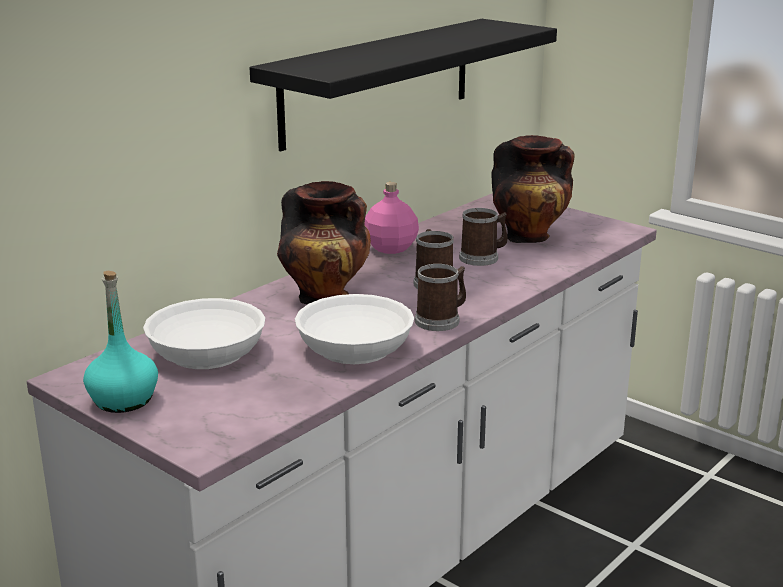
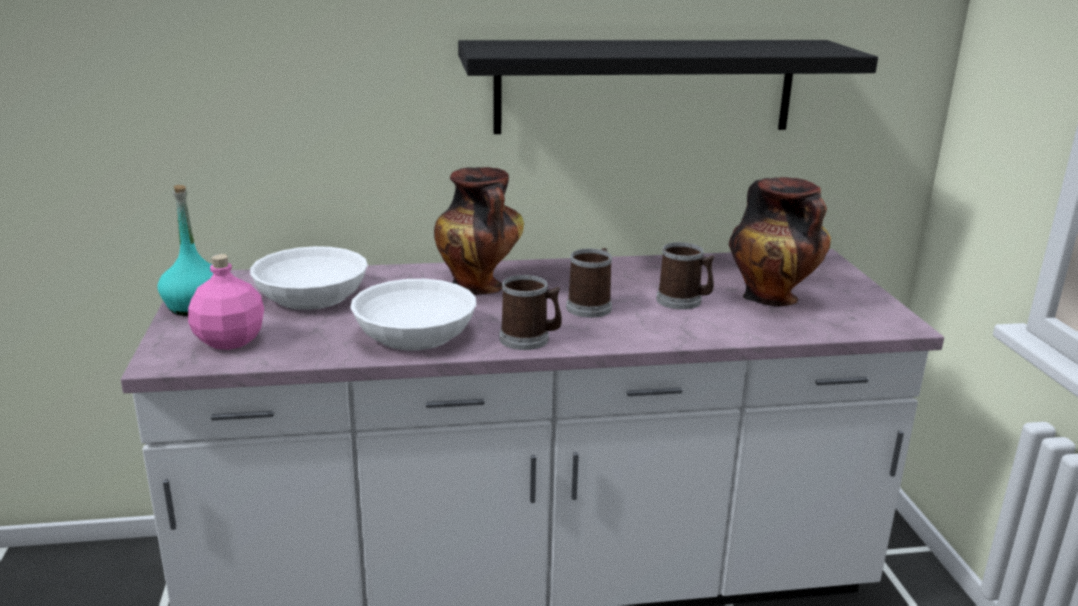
camera: 40 degrees right, 0 degrees up
(391, 248) = (616, 267): pink bottle -> pink bottle (229, 341)

